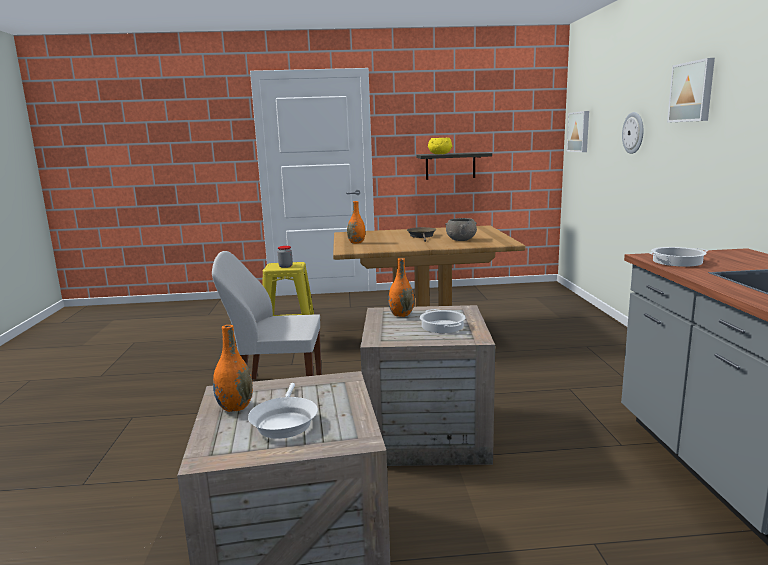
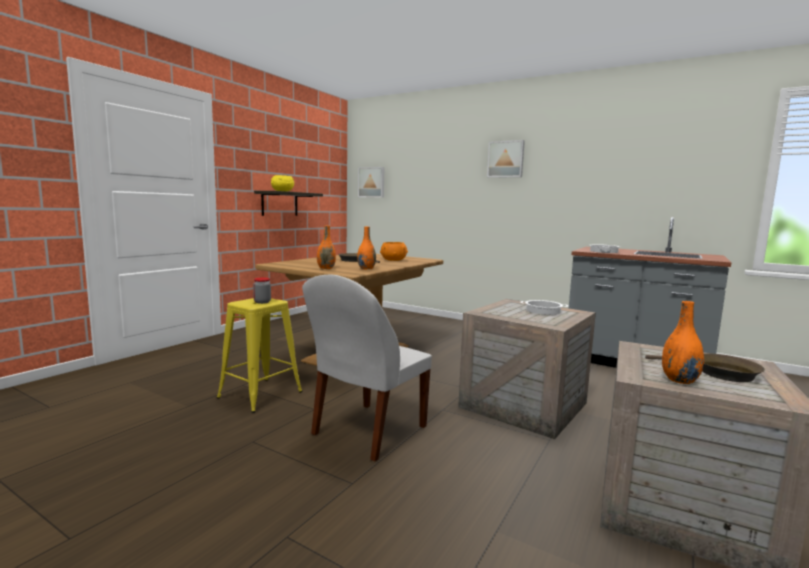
camera: 55 degrees left, 5 degrees down
(284, 422) = (719, 373): white frying pan -> brown frying pan
(401, 314) = (499, 311): orange vase -> orange vase (366, 269)
(461, 240) = (393, 260): grey bowl -> orange bowl
(633, 133) = (444, 183): wall clock -> none

